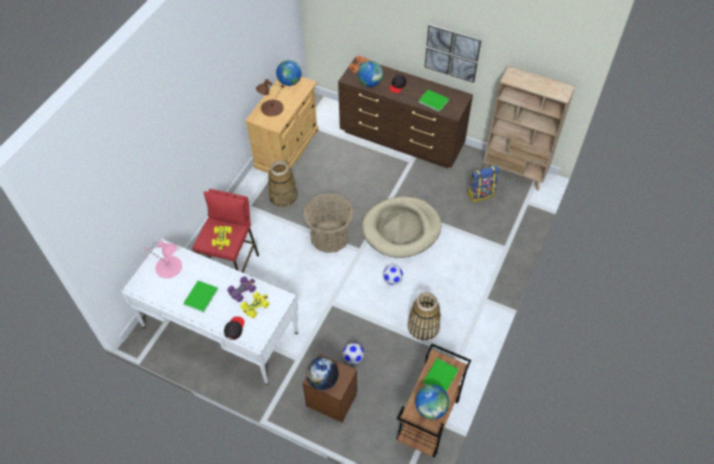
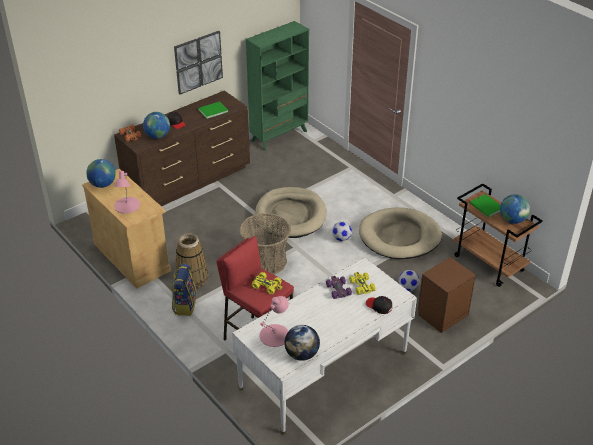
camera: 65 degrees left, 15 degrees down
(199, 297) = (327, 321): green book -> none
(271, 108) = (126, 205): brown table lamp -> pink table lamp
(323, 380) = (451, 279): globe -> globe (302, 354)
(423, 326) = (399, 236): basket -> beige dog bed
(480, 193) = (286, 160): backpack -> backpack (184, 305)
(514, 173) = (279, 136): beige bookcase -> green bookcase

